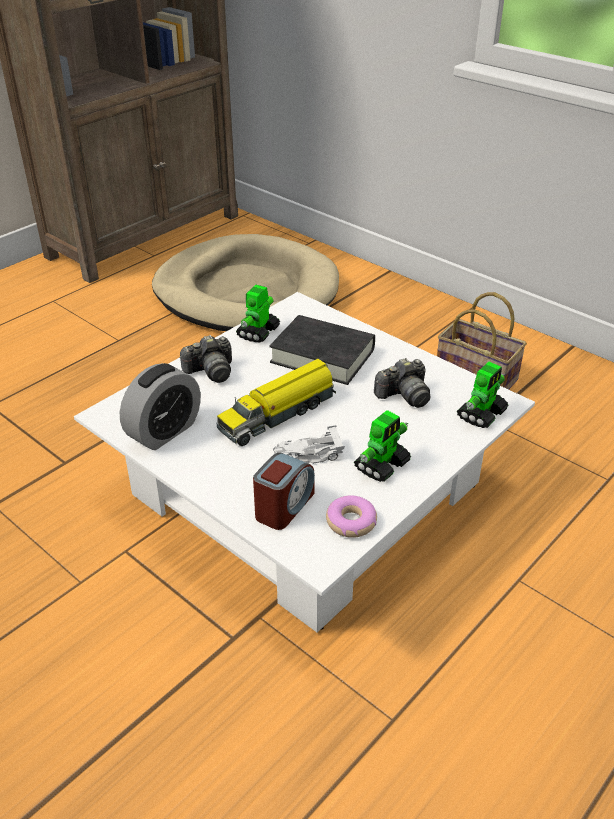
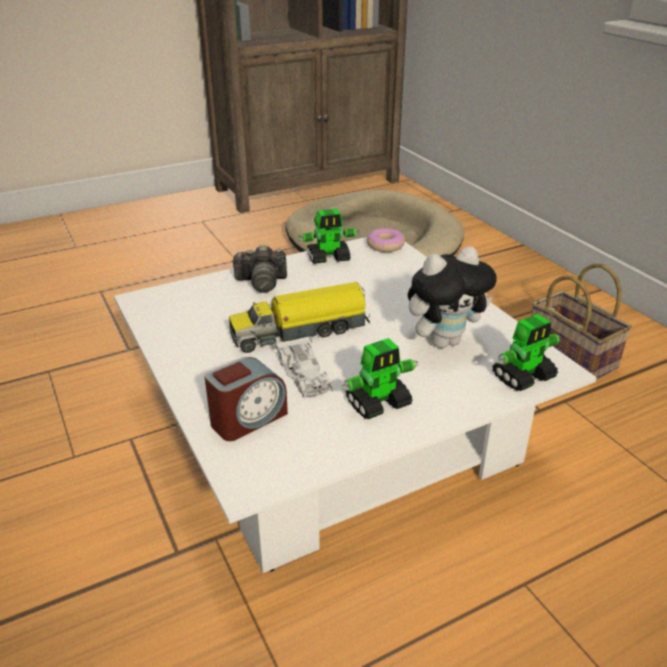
camera: 20 degrees right, 5 degrees down
(164, 431) = (182, 324): alarm clock -> none
(258, 332) = (329, 258): toy robot -> toy robot turned 150 degrees counterclockwise
(307, 455) = (305, 375): white toy car -> white toy car turned 120 degrees counterclockwise
(322, 356) = (380, 289): black book -> none
(351, 522) = (308, 453): donut -> donut (385, 246)
(404, 395) = (444, 341): camera -> plush toy

